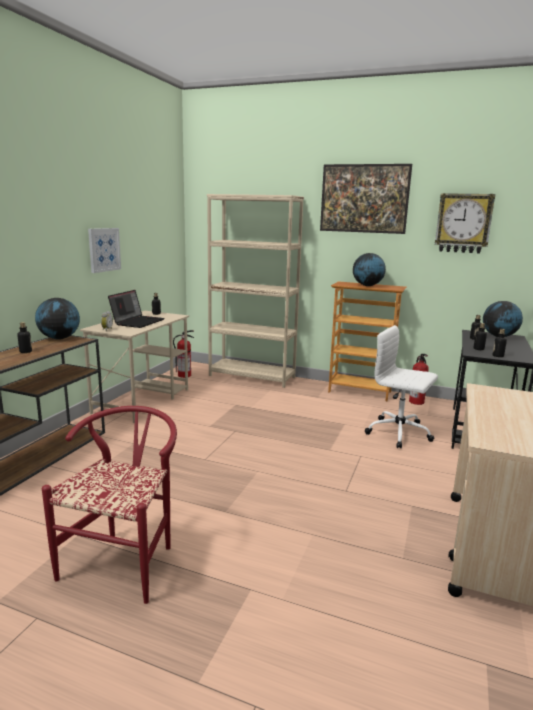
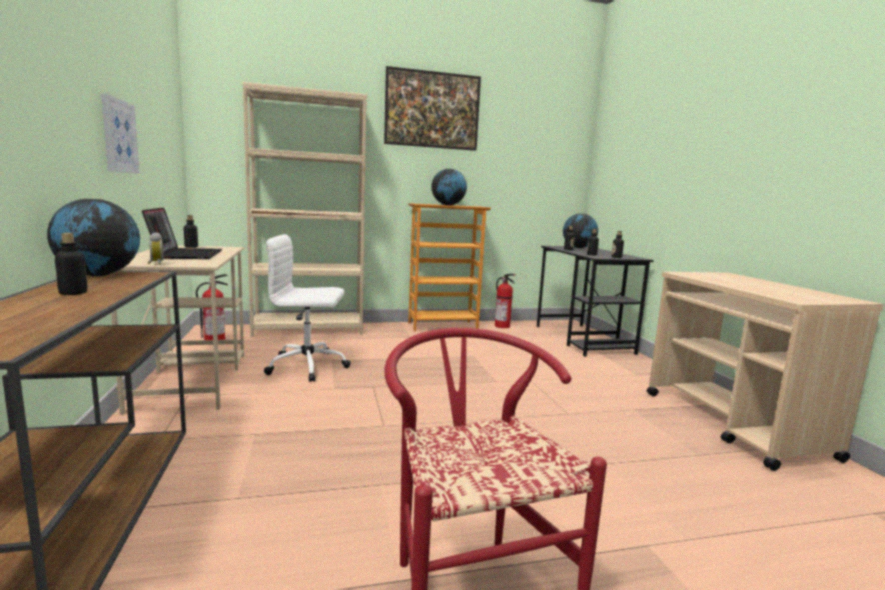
camera: 35 degrees left, 5 degrees down
(400, 433) = (530, 353): white office chair -> white office chair (309, 366)
(463, 223) = (528, 141): wall clock -> none

